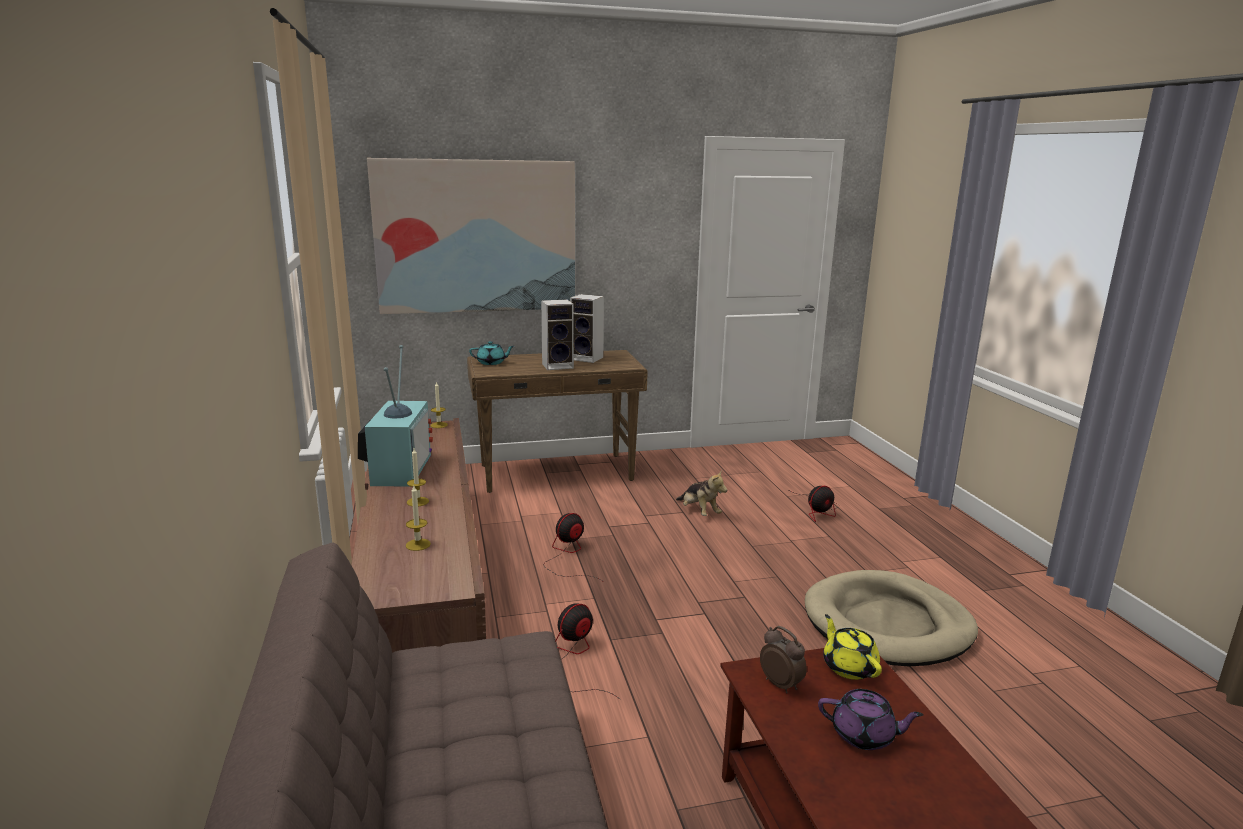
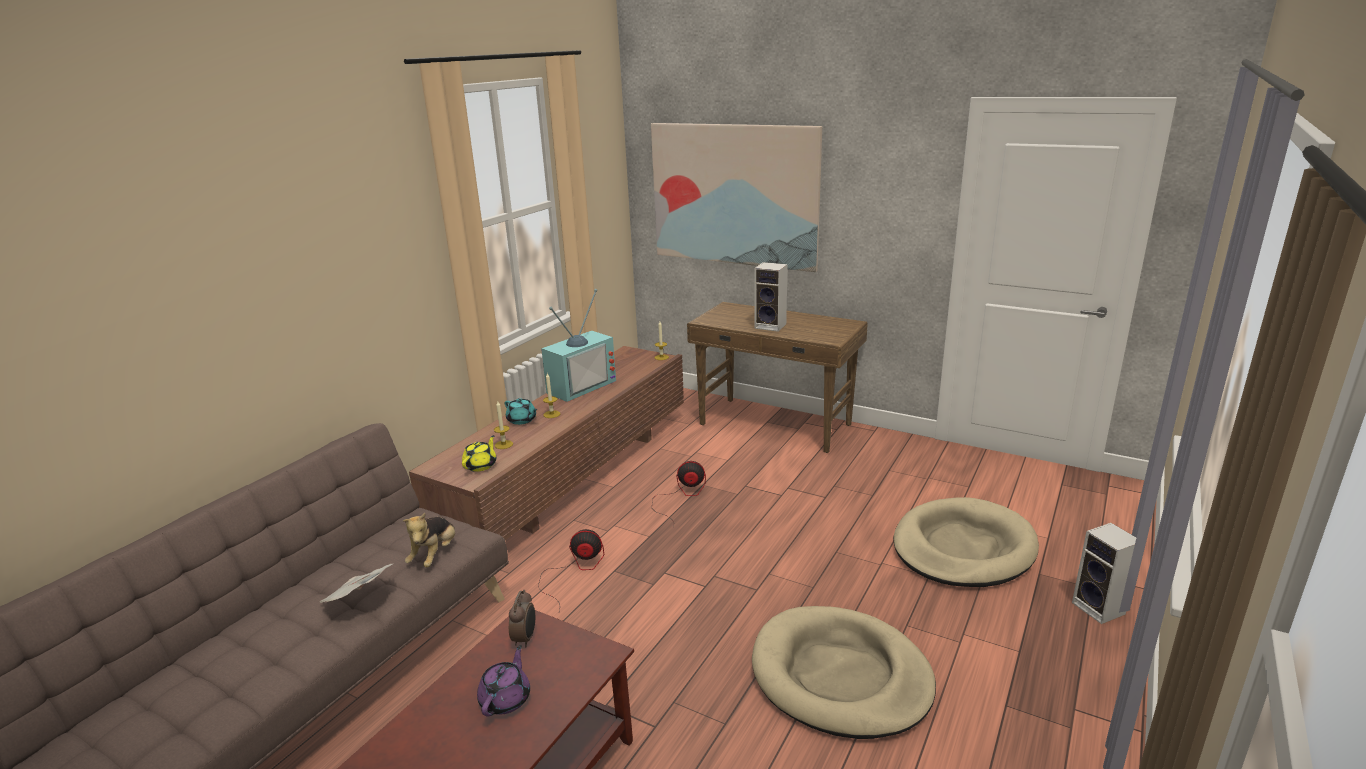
camera: 45 degrees right, 5 degrees up
(491, 363) = (727, 311): turquoise teapot -> turquoise teapot (522, 420)
(529, 762) = (360, 599): none -> newspaper
(588, 358) = (811, 324): speaker -> speaker (1100, 609)
(699, 512) = (839, 503): plush toy -> plush toy (435, 555)
(819, 510) = (963, 548): fan -> beige dog bed
(849, 666) = (585, 655): yellow teapot -> yellow teapot (481, 465)
(864, 735) = (506, 699): purple teapot -> purple teapot turned 135 degrees counterclockwise

